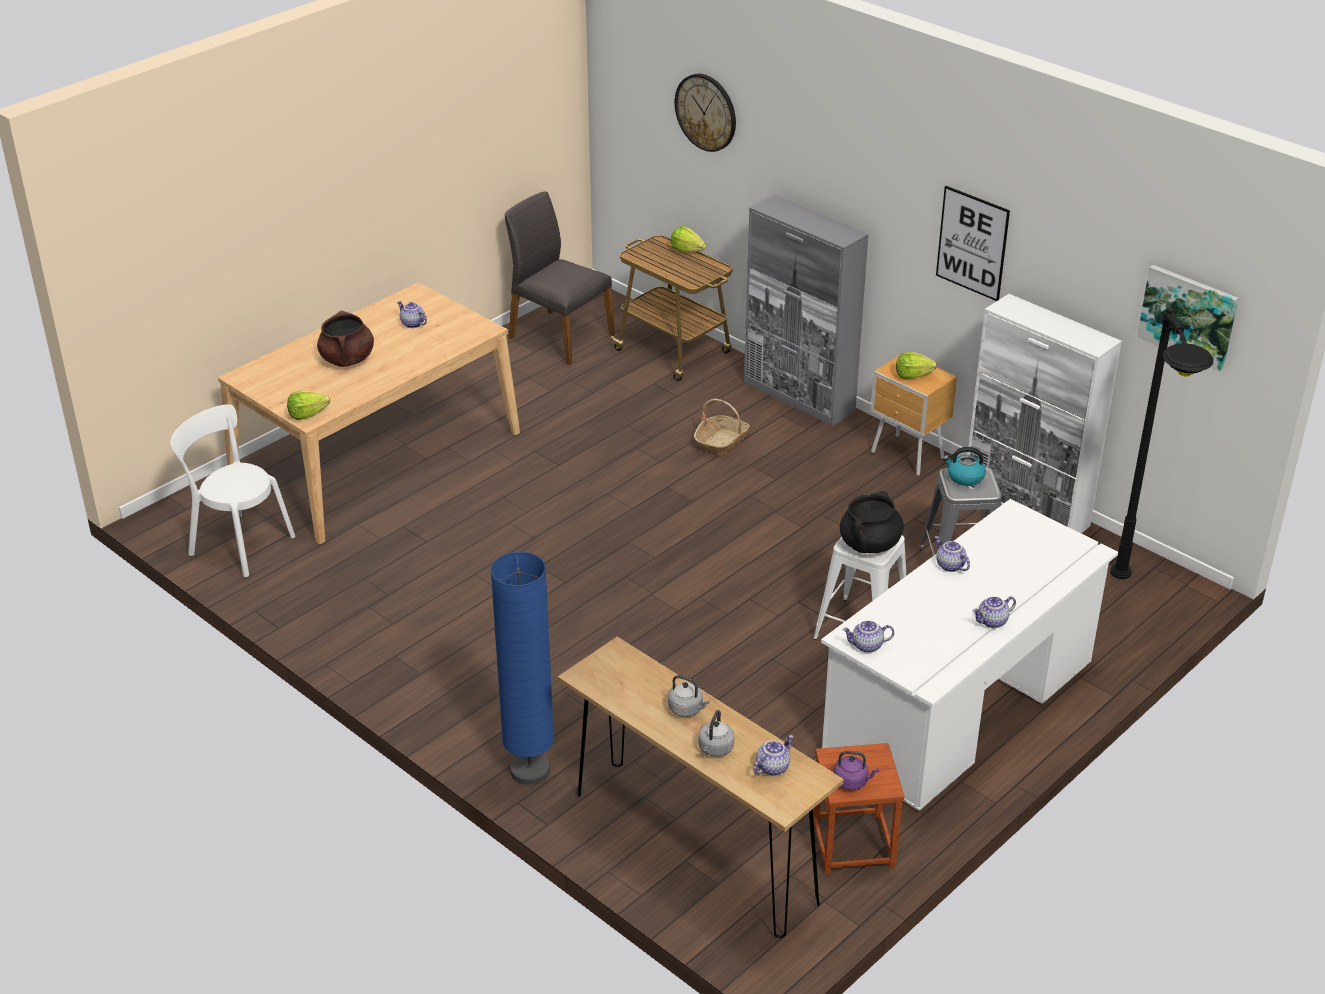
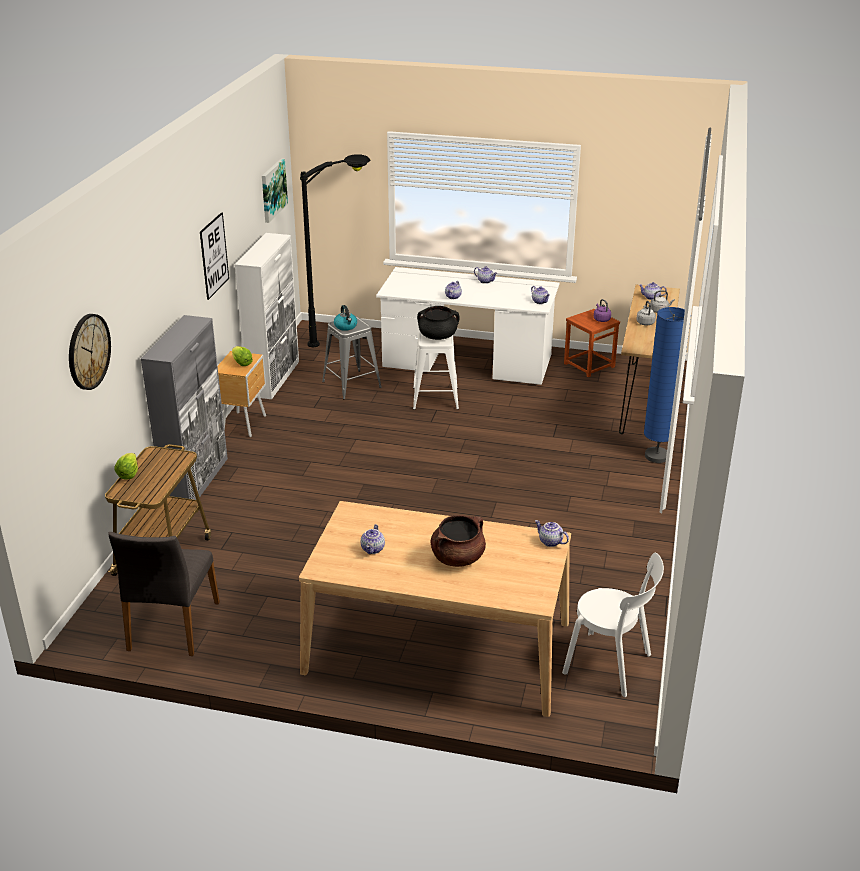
camera: 120 degrees left, 5 degrees down
(238, 543) = (611, 665): white chair -> white chair turned 60 degrees counterclockwise
(307, 414) = (550, 542): lettuce -> teapot
(721, 442) = (282, 494): basket -> none

